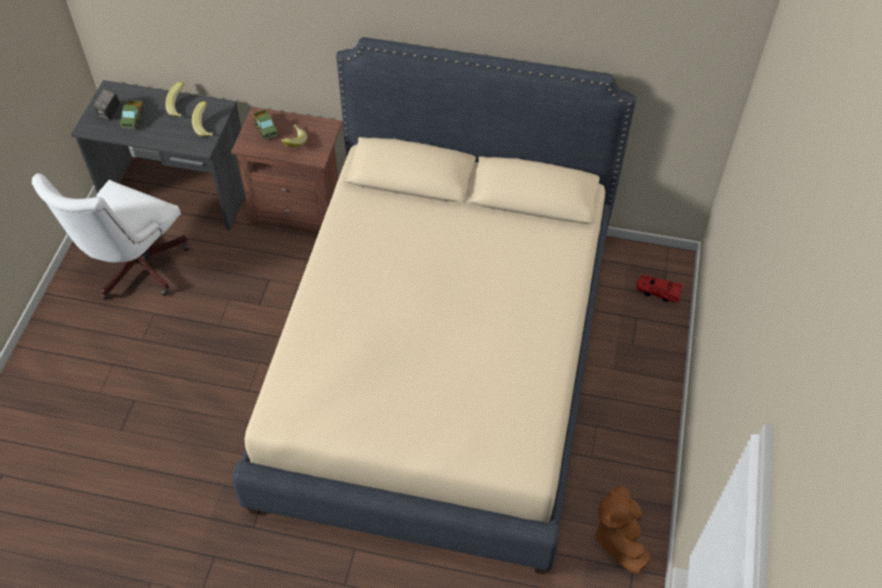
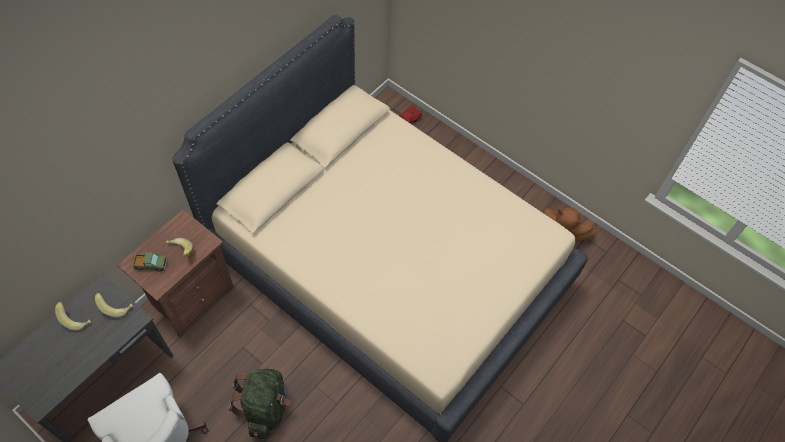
camera: 65 degrees left, 5 degrees up
(110, 113) = (36, 379): camera -> none
(133, 119) = (59, 362): toy truck -> none
(213, 330) = (265, 408): none -> green backpack

